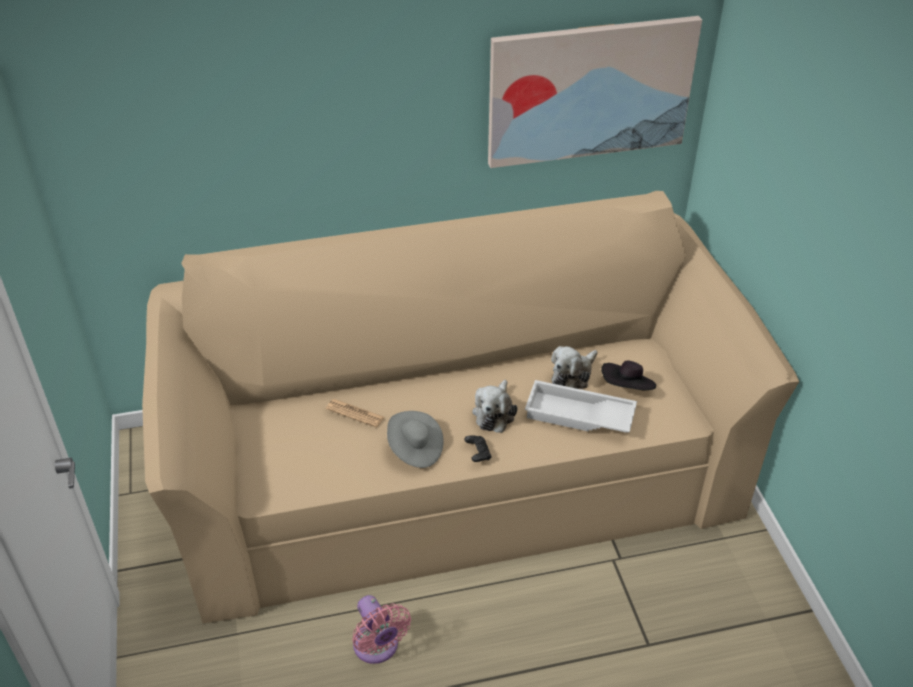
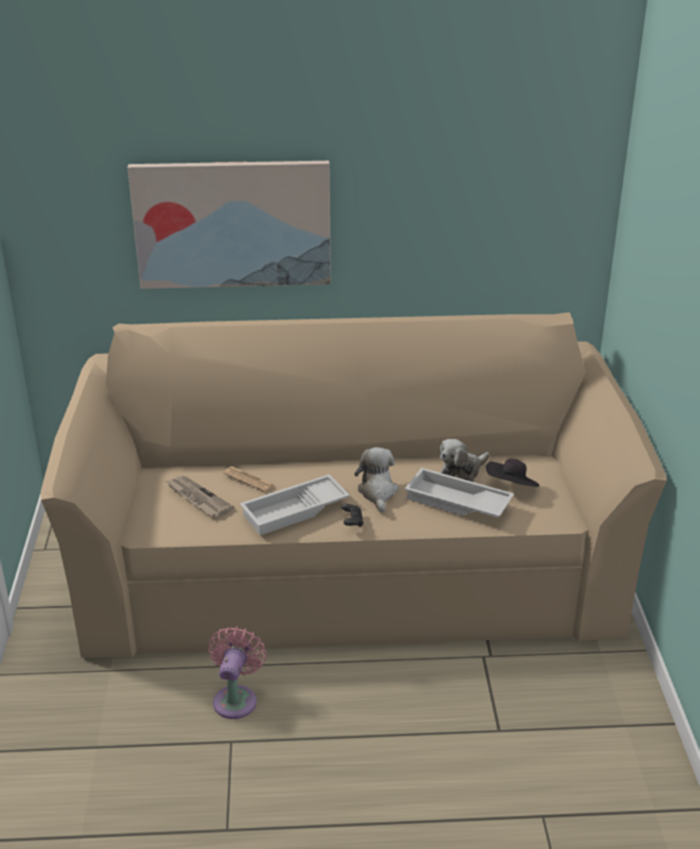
camera: 10 degrees right, 10 degrees down
(307, 444) = (198, 498): none -> newspaper
(378, 648) = (236, 698): pink fan -> pink fan turned 150 degrees counterclockwise
(415, 449) = (295, 511): grey hat -> white tray
(494, 413) = (377, 492): plush toy -> plush toy turned 150 degrees clockwise
(589, 90) = (500, 209): picture -> picture (232, 223)

